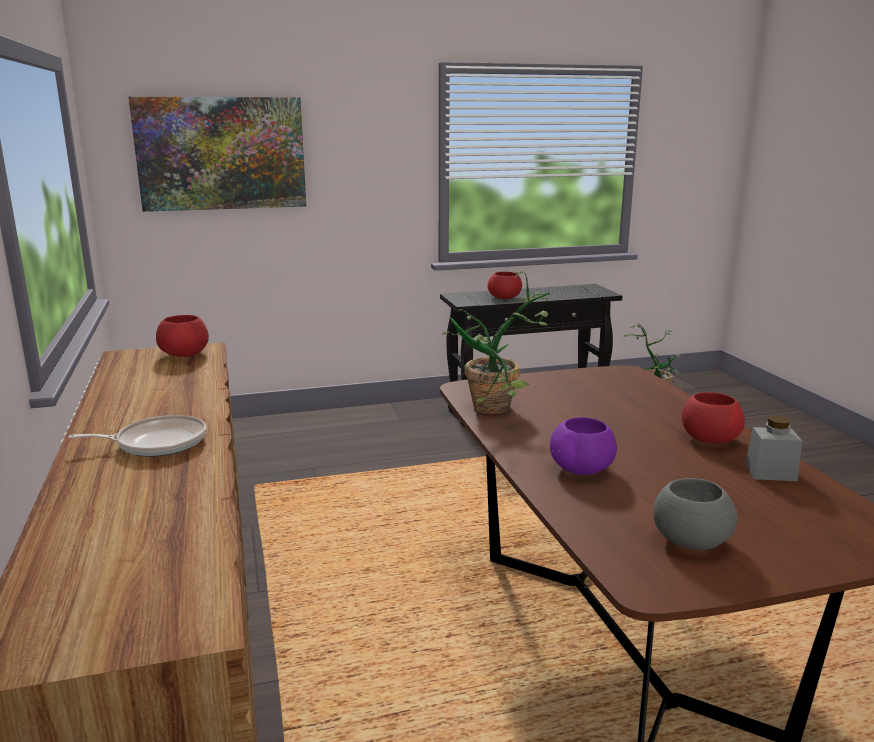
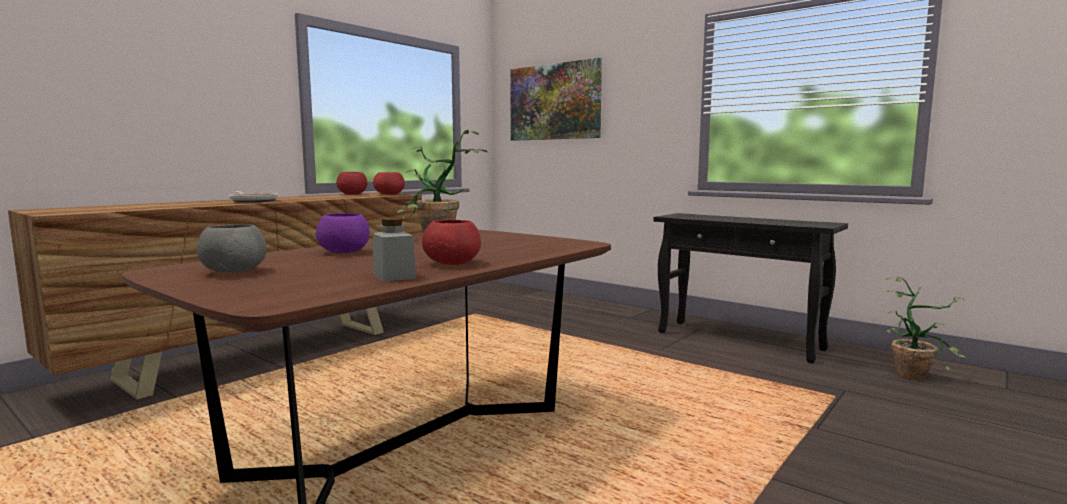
camera: 55 degrees right, 10 degrees down
(505, 298) = (713, 218): red bowl -> red bowl (352, 194)

